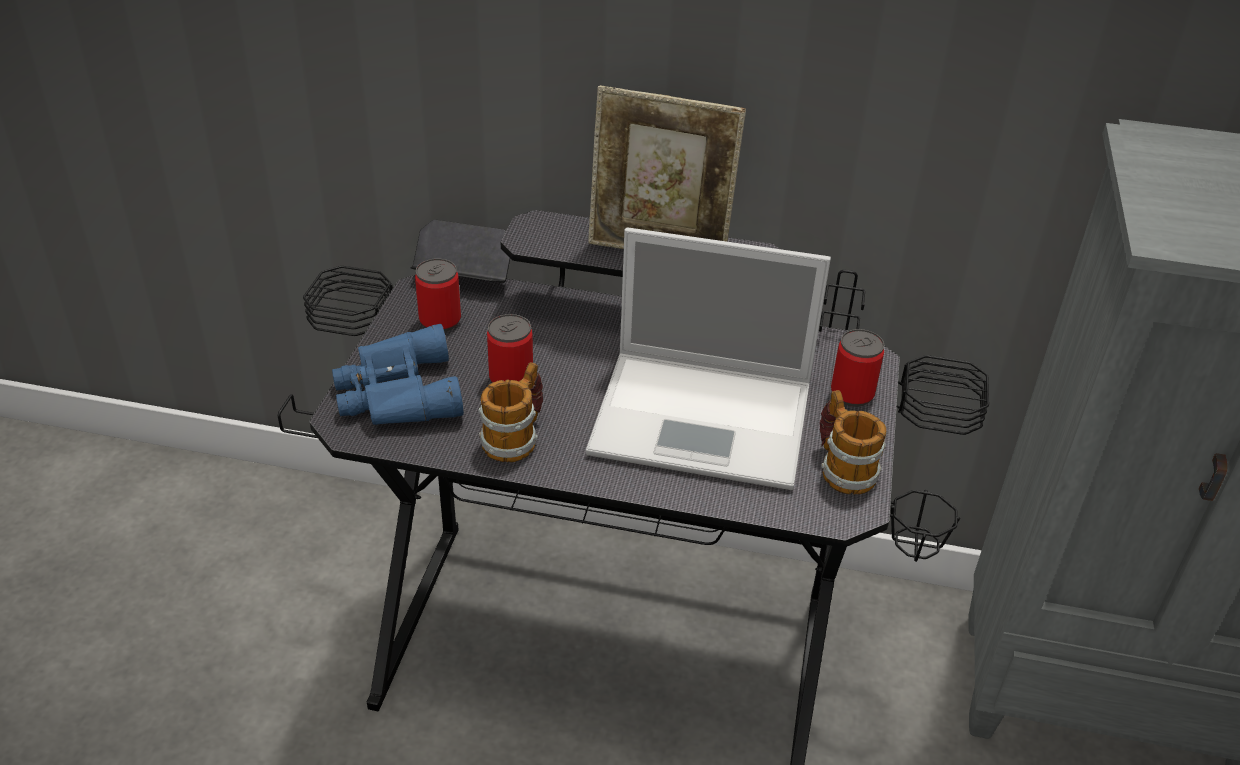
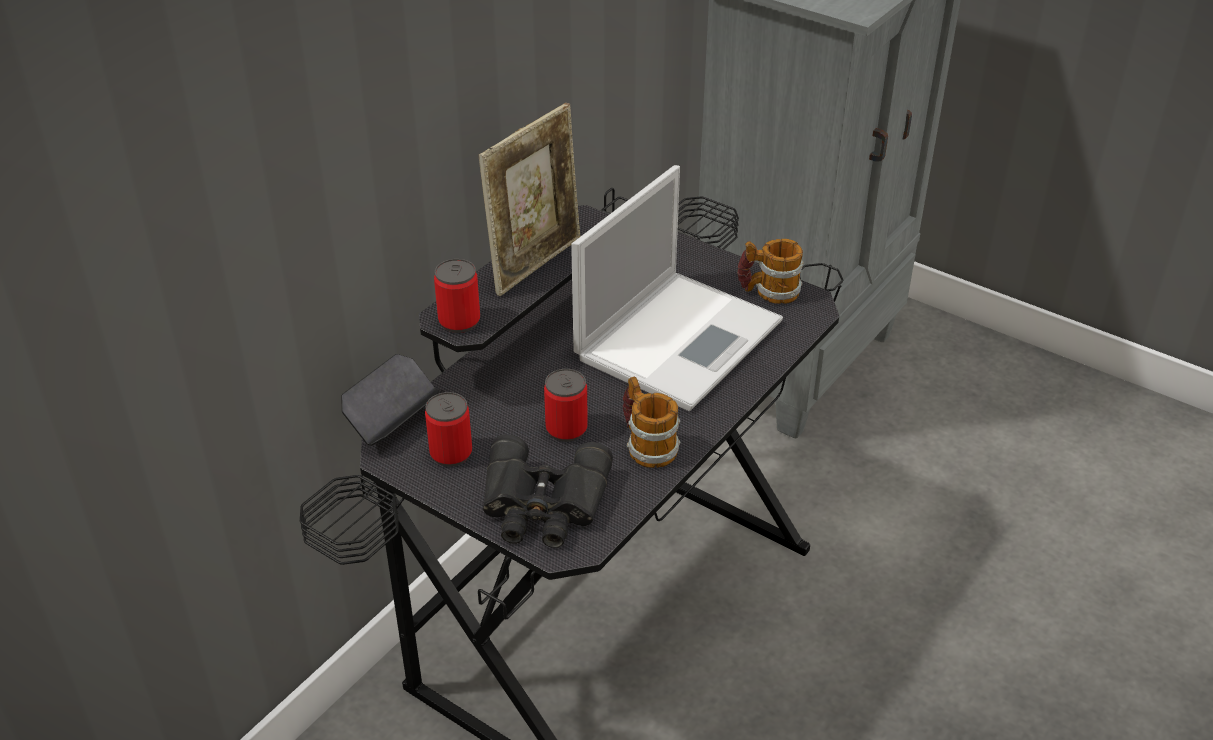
camera: 65 degrees left, 0 degrees up
(396, 393) = (543, 505): blue binoculars -> black binoculars
(852, 394) = (691, 260): can -> can (459, 321)

